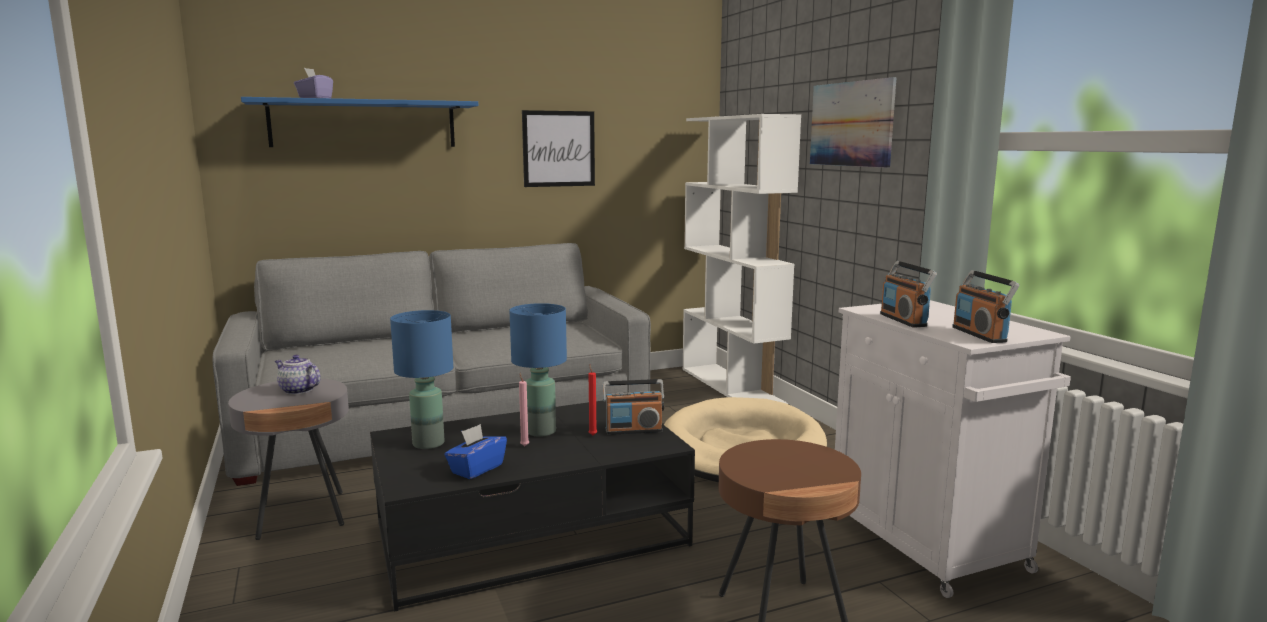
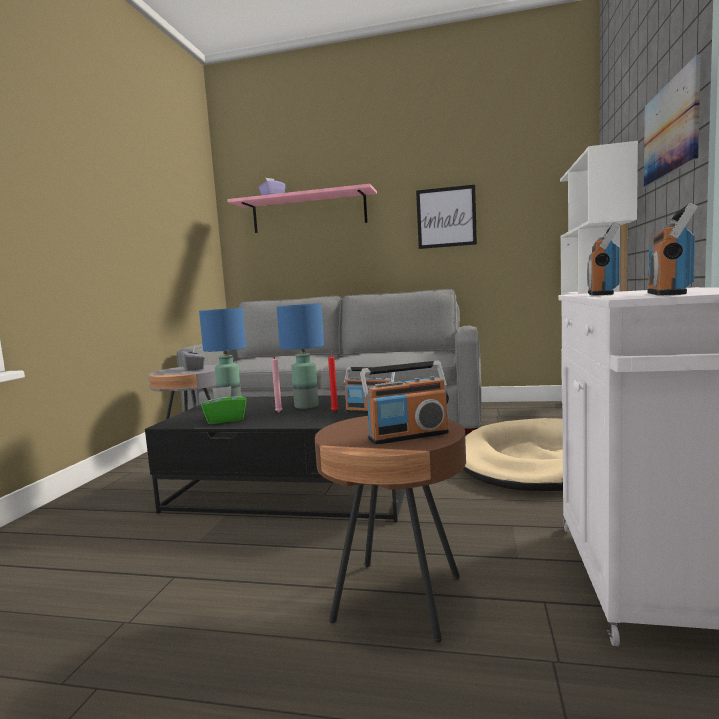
camera: 35 degrees right, 5 degrees down
(298, 390) = (194, 369): teapot -> grey tissue box
(364, 124) = (309, 213): blue shelf -> pink shelf
(476, 469) = (225, 420): blue tissue box -> green tissue box
(816, 468) = (408, 436): none -> radio

